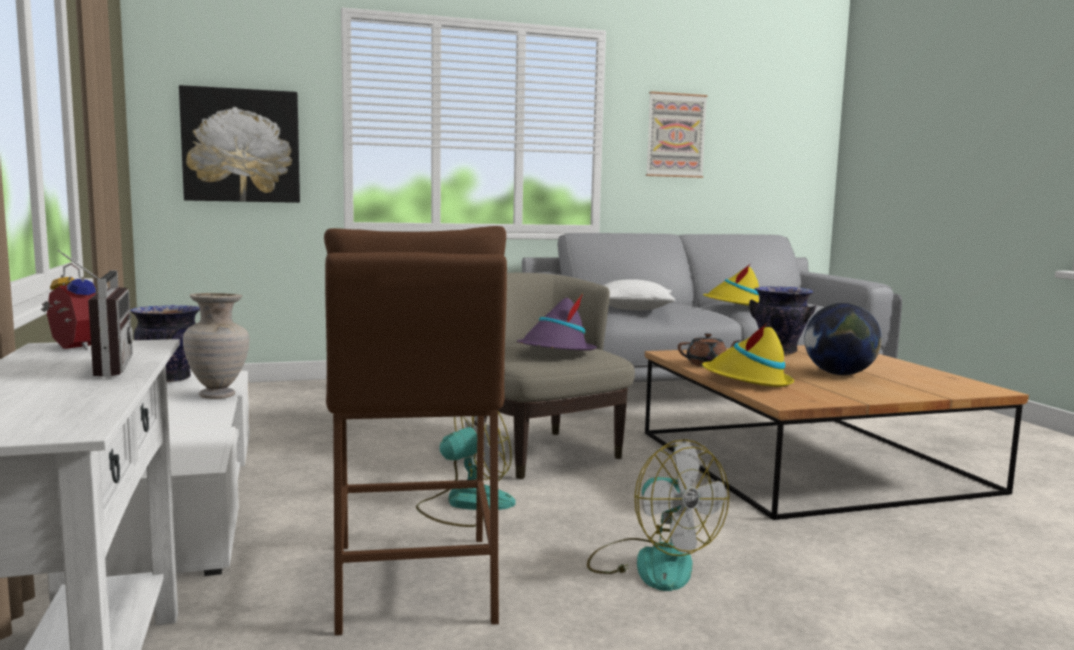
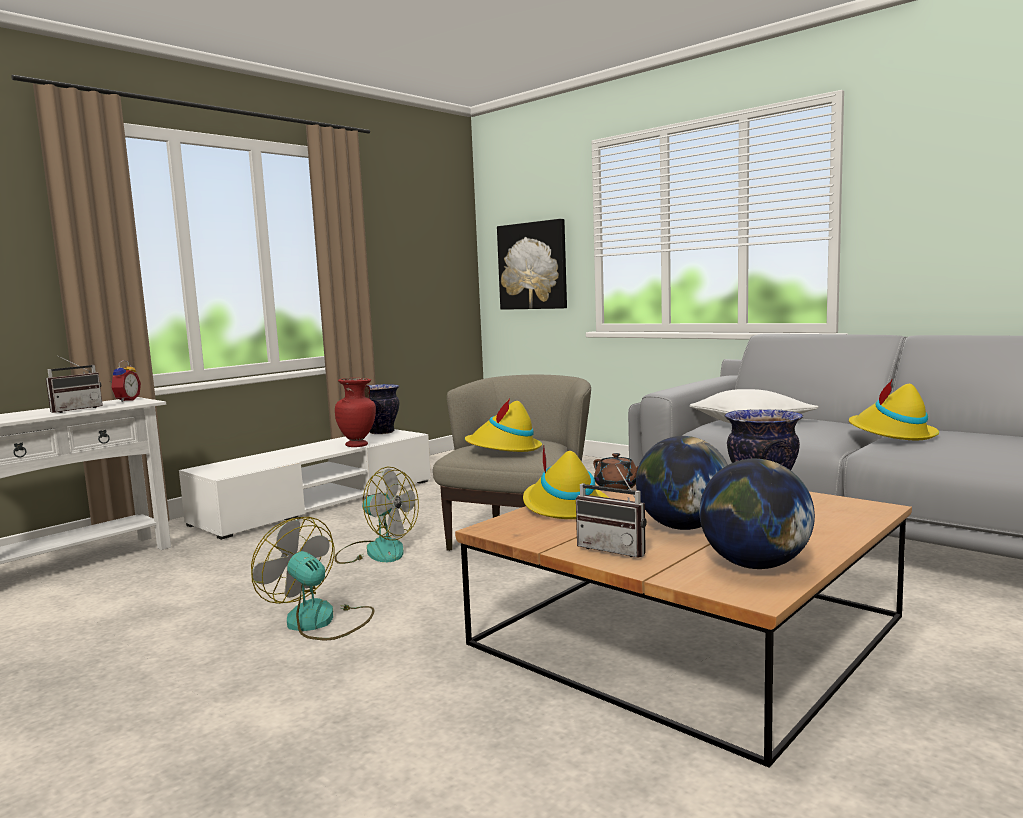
camera: 60 degrees right, 0 degrees up
(219, 396) = (358, 445): beige vase -> red vase
(413, 581) = (238, 573): brown stool -> none
(556, 351) = (504, 449): purple hat -> yellow hat
(651, 563) = (320, 621): fan -> fan turned 105 degrees clockwise
(675, 135) = (949, 201): picture -> none
(876, 391) = (615, 549): none -> radio
(936, 380) = (754, 565): none -> globe

